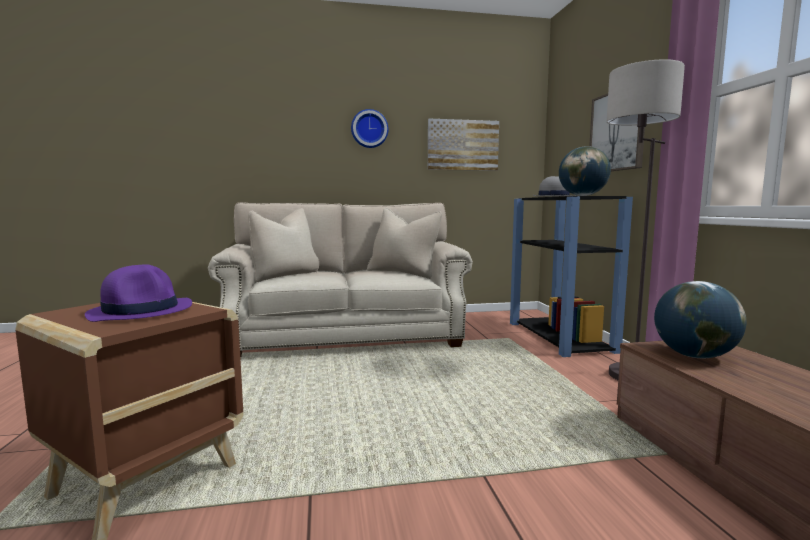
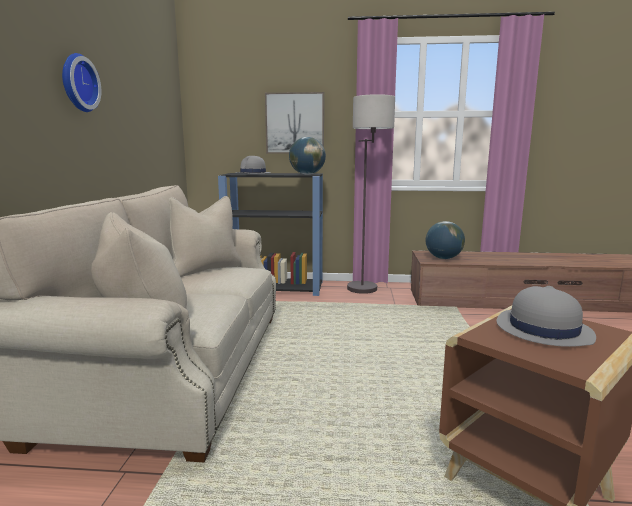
camera: 75 degrees left, 5 degrees up
(142, 310) = (542, 329): purple hat -> grey hat
(462, 145) = (145, 115): picture -> none

